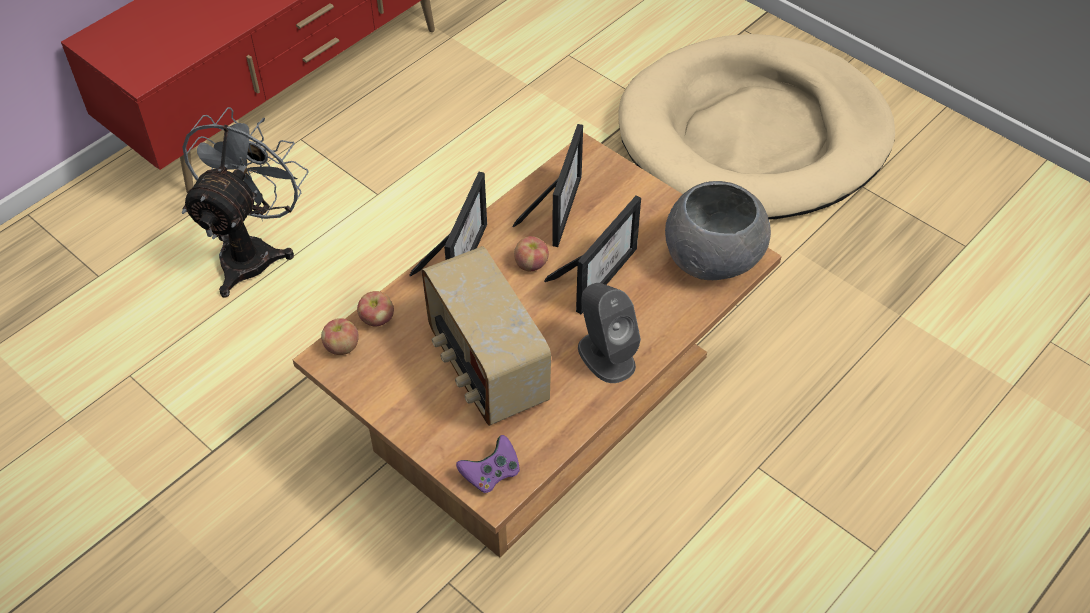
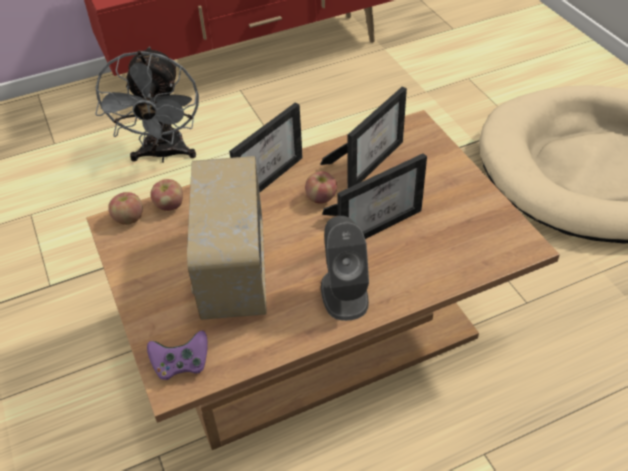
camera: 25 degrees right, 5 degrees down
(253, 251) = (164, 154): grey fan -> grey fan turned 135 degrees clockwise
(714, 257) = (491, 237): grey bowl -> none

